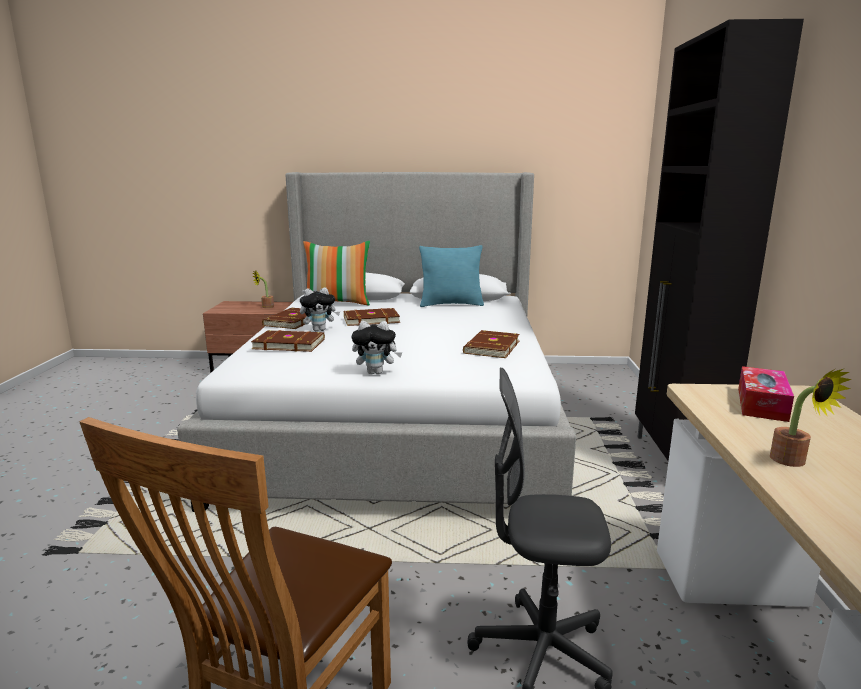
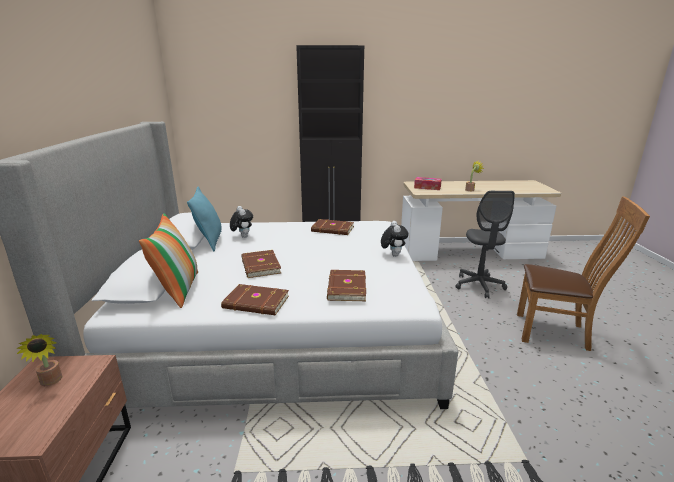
camera: 95 degrees left, 5 degrees up
(319, 330) = (293, 284): plush toy -> plush toy (242, 236)

